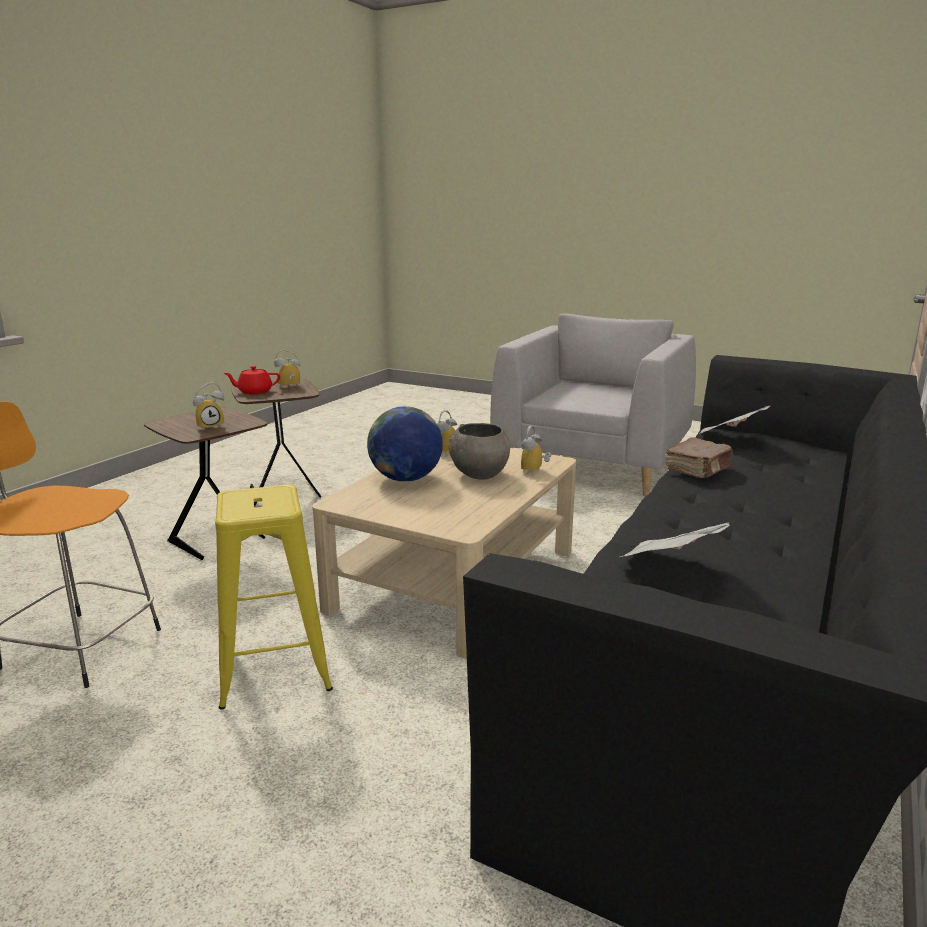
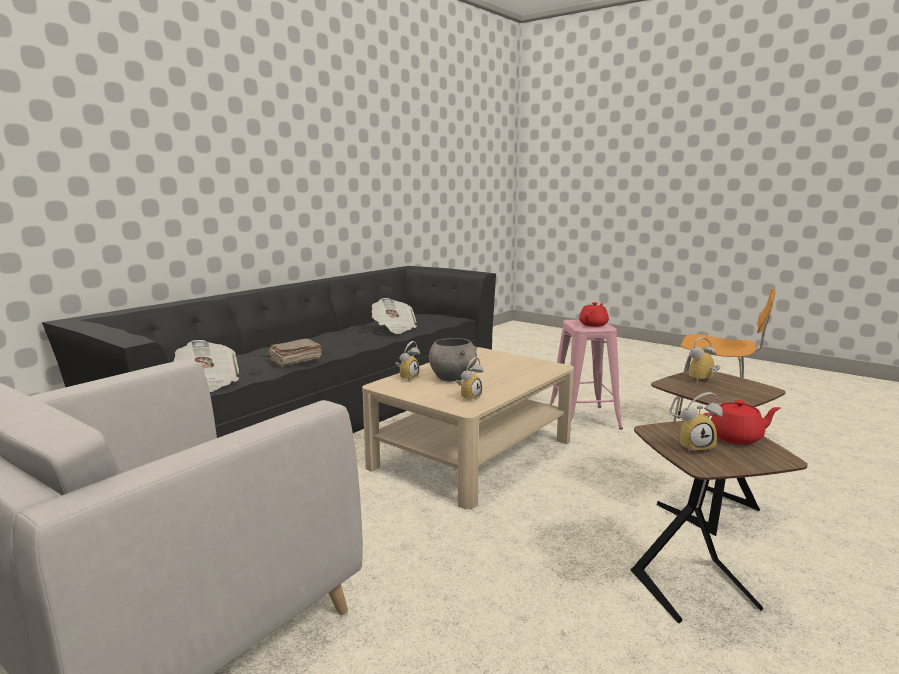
camera: 170 degrees left, 5 degrees down
(251, 499) = (593, 324): none -> red teapot
(273, 665) = (584, 418): yellow stool -> pink stool
(405, 479) = (510, 378): globe -> none

